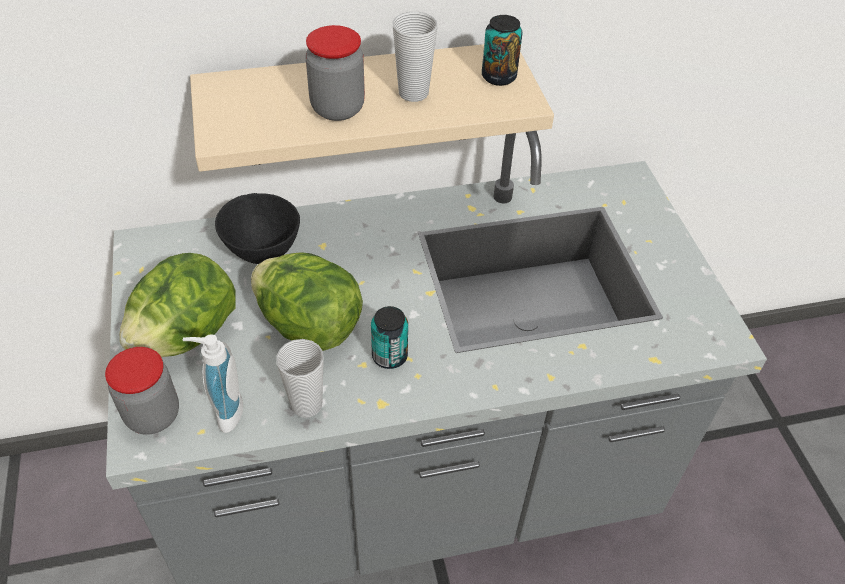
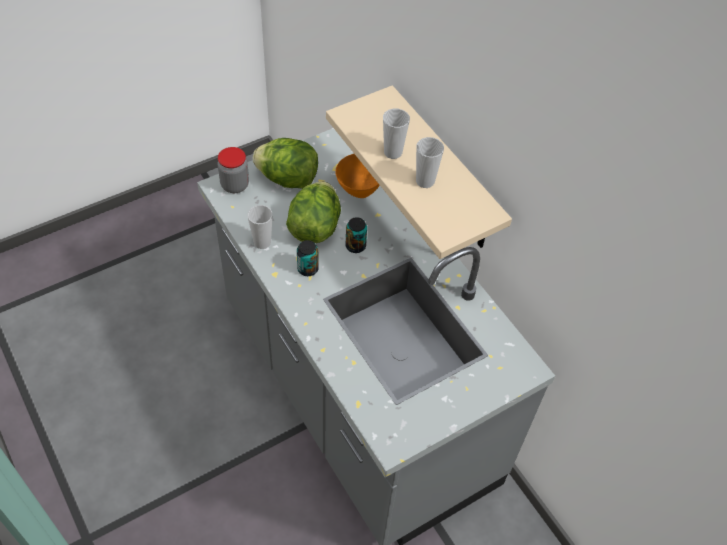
camera: 70 degrees right, 5 degrees up
(224, 412) = (246, 211): soap dispenser -> none
(262, 253) = (358, 189): black bowl -> orange bowl
(337, 108) = (393, 152): jar -> cup
(498, 77) = (464, 217): can -> can (355, 246)

